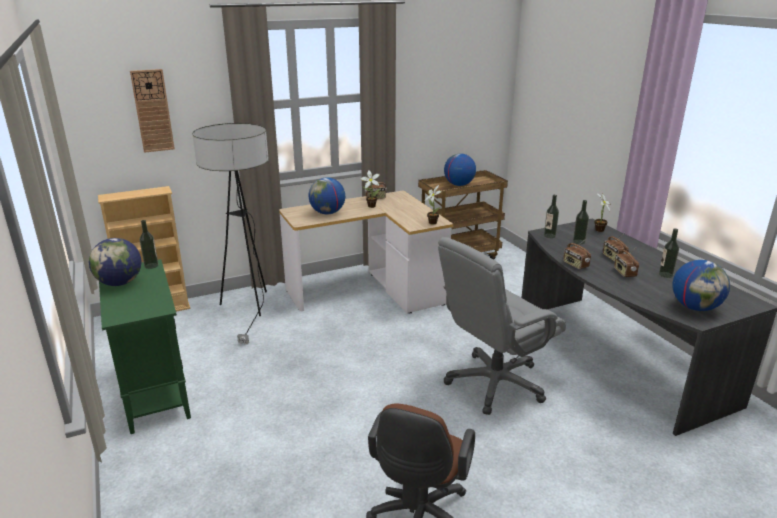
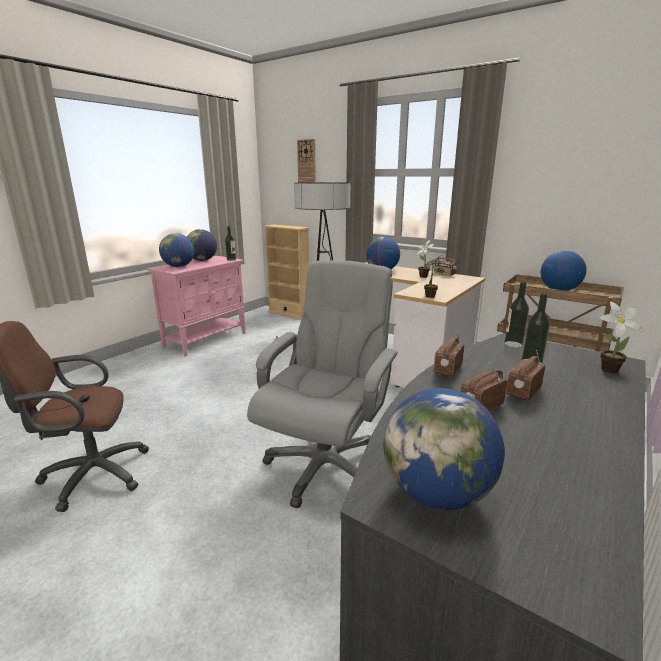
camera: 60 degrees right, 5 degrees down
(135, 303) = (179, 266): none -> globe
(154, 391) = (206, 340): green cabinet -> pink cabinet
(494, 384) = (324, 465): grey office chair -> grey office chair turned 90 degrees clockwise
(665, 274) = (540, 445): bottle -> none

